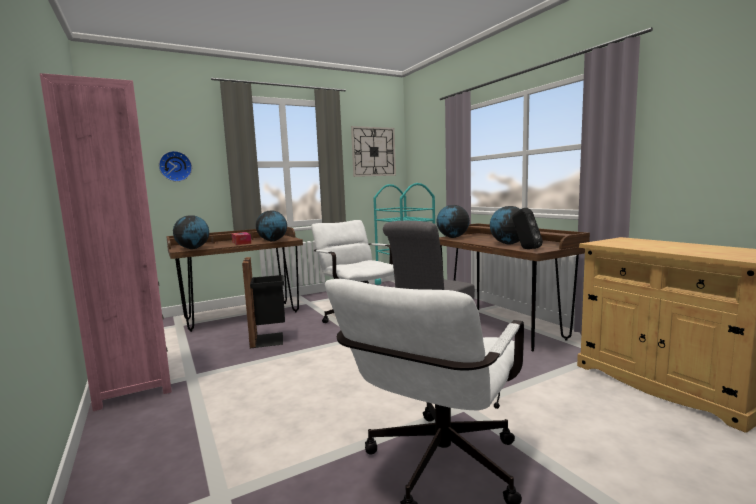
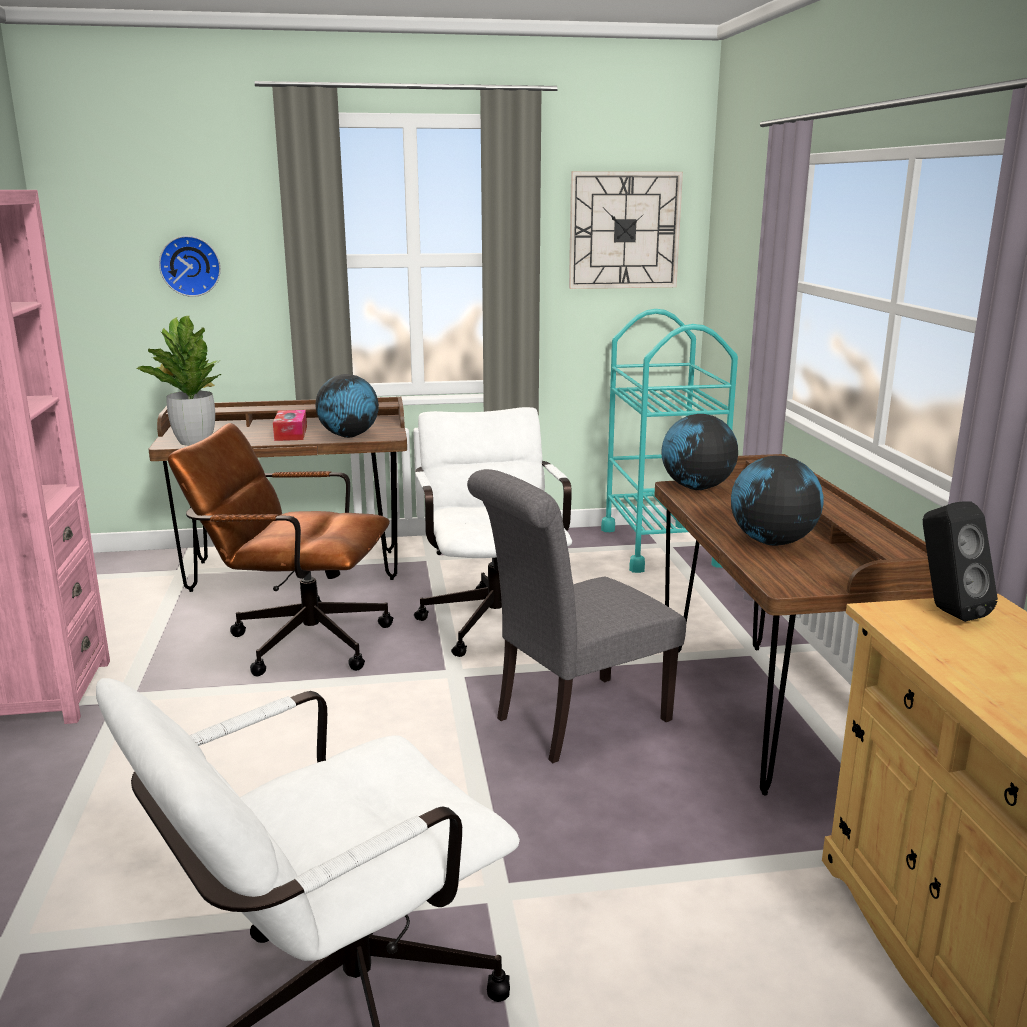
camera: 20 degrees right, 10 degrees up
(193, 248) = (194, 442): globe -> potted plant
(269, 339) = (297, 640): black trash can -> brown office chair
(525, 249) = (773, 574): black speaker -> black speaker (946, 611)

